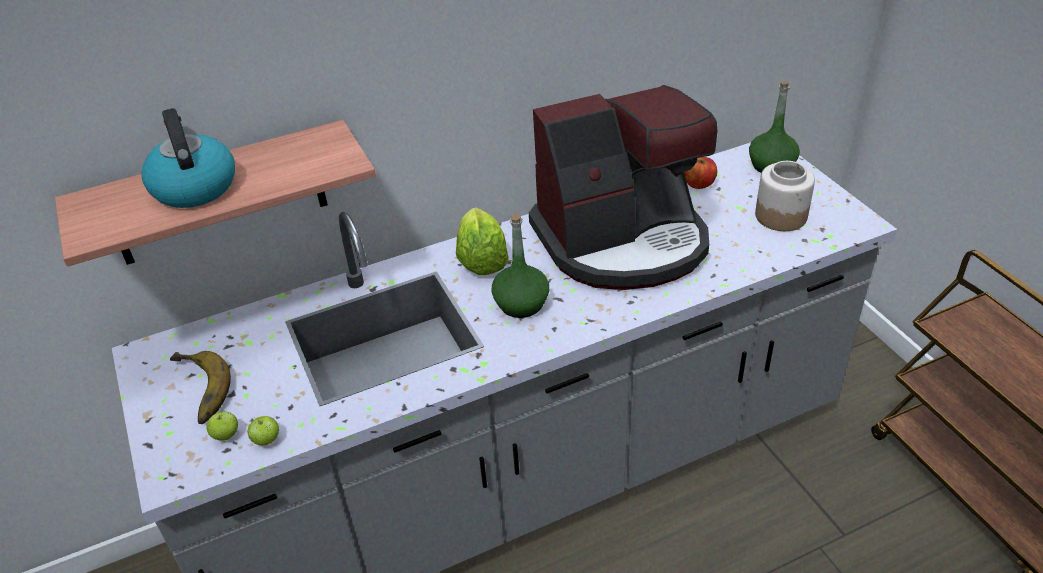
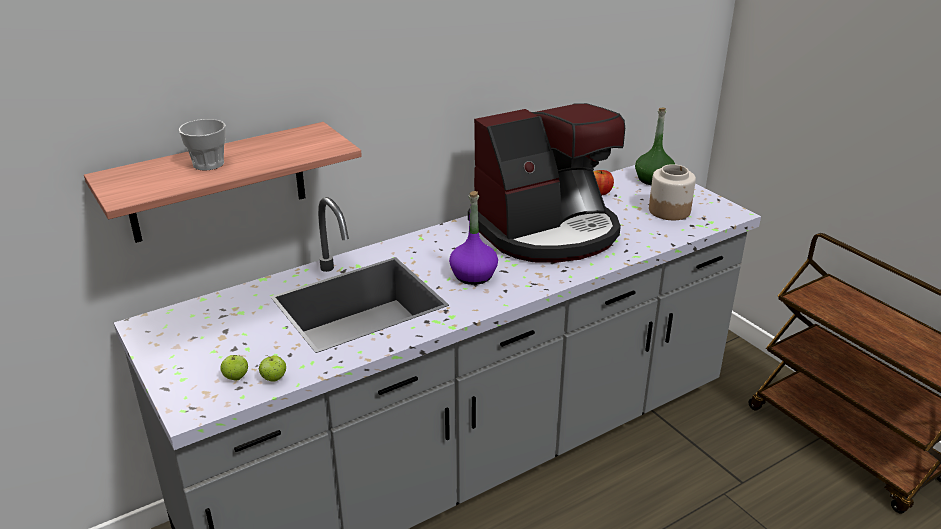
camera: 10 degrees left, 10 degrees down
(194, 186) = (208, 164): kettle -> cup
(195, 391) = (200, 349): banana -> none
(481, 259) = (432, 247): lettuce -> none
(521, 304) = (473, 275): green bottle -> purple bottle

